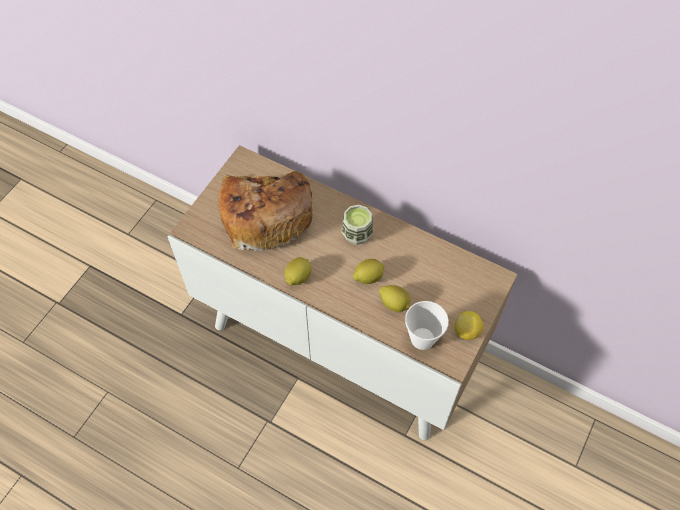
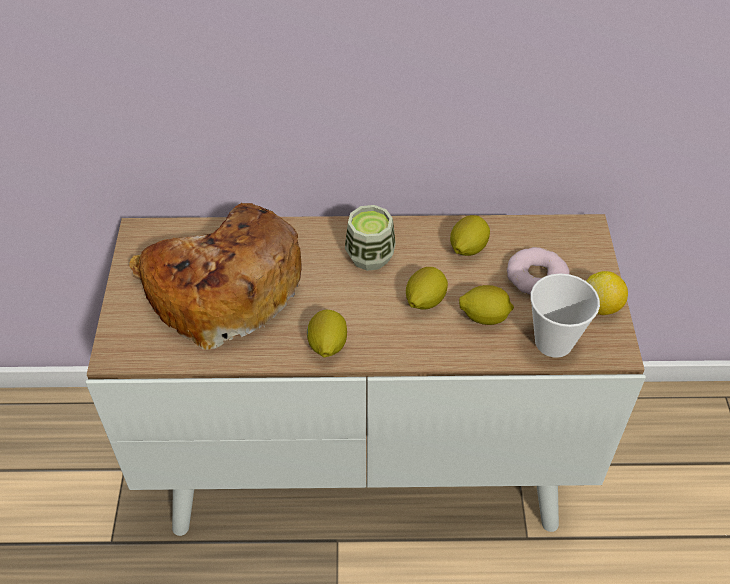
camera: 30 degrees left, 10 degrees down
(415, 256) = (467, 249): none -> lemon
(443, 294) = (536, 277): none -> donut

